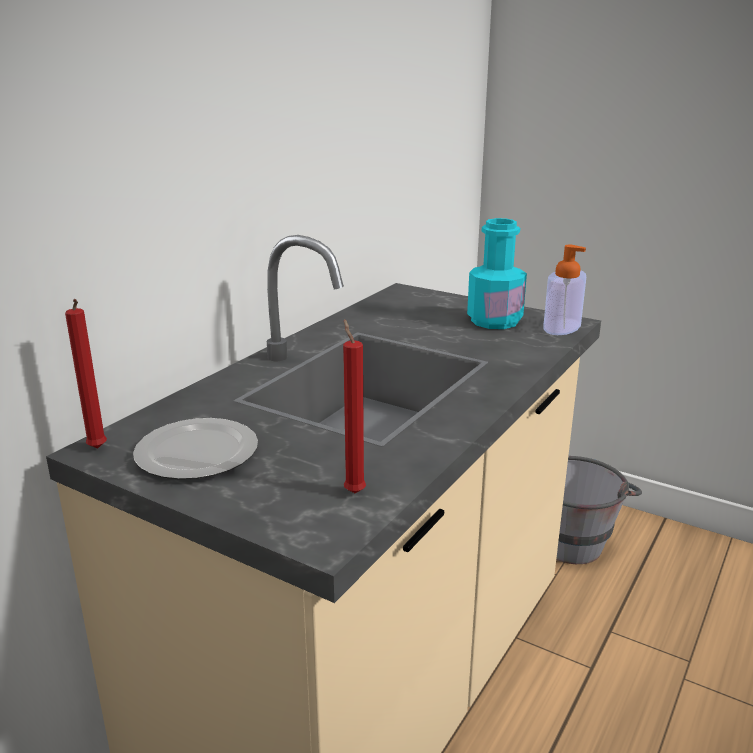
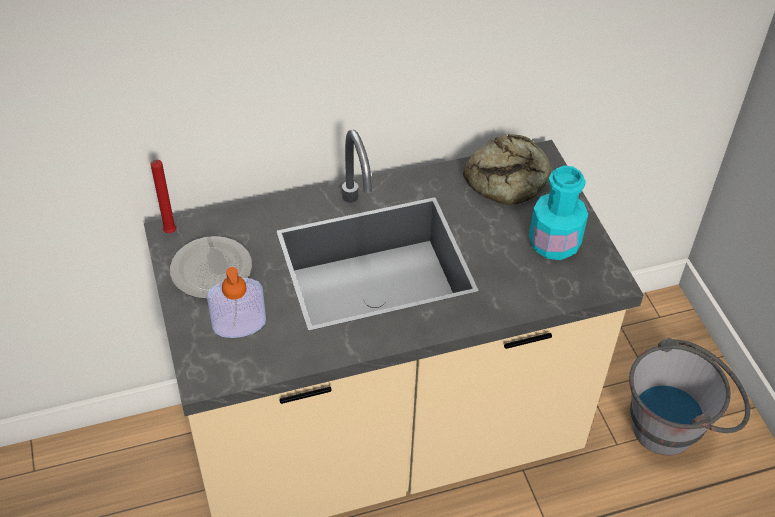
camera: 40 degrees right, 25 degrees up
(353, 491) = (252, 356): red candle -> none
(399, 305) = (510, 177): none -> bread
(561, 327) = (595, 284): soap dispenser -> soap dispenser (239, 324)

